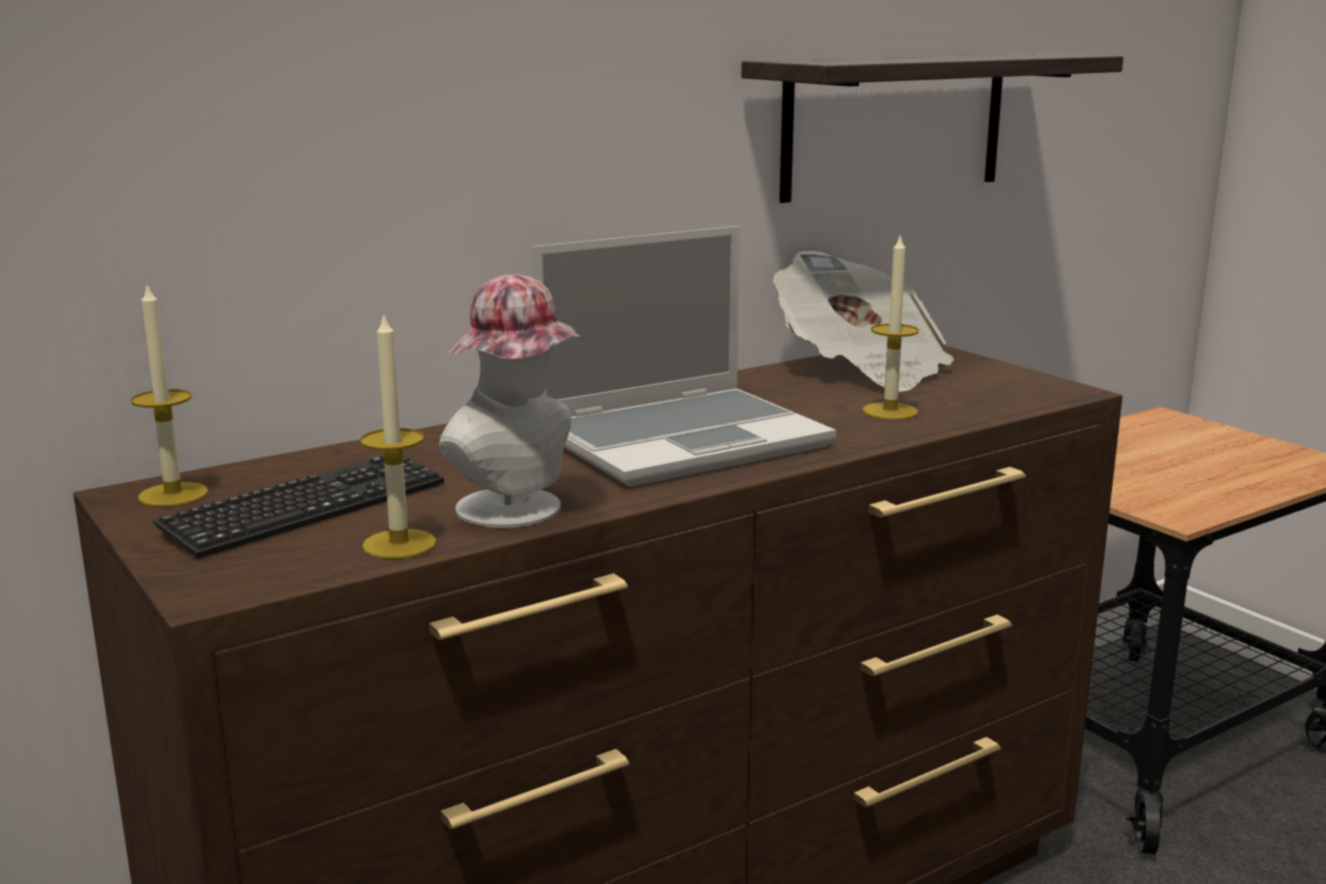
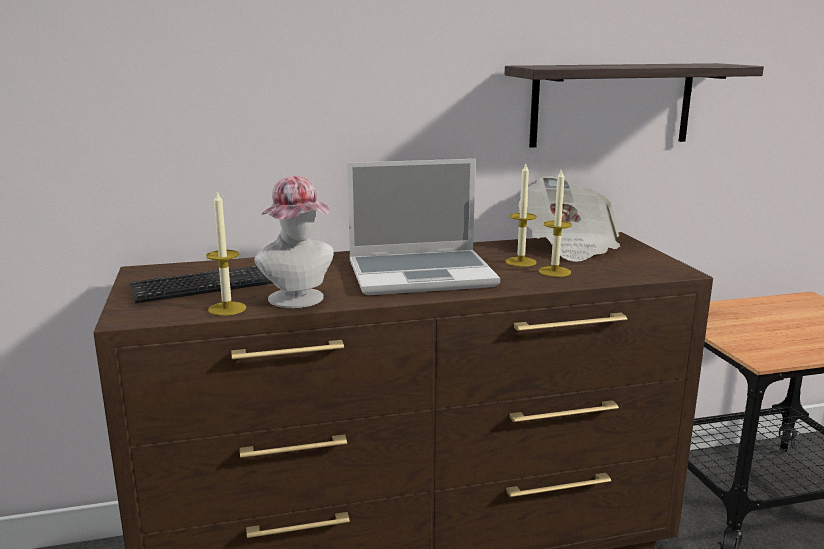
camera: 20 degrees right, 0 degrees up
(173, 495) = (158, 273): candle -> candle (520, 262)

